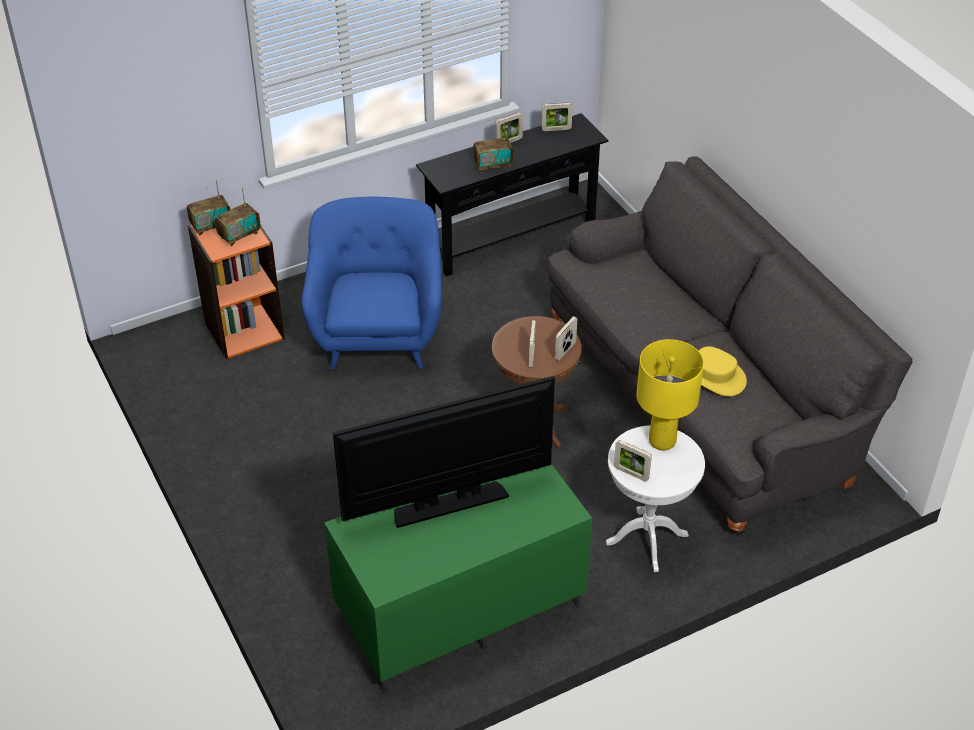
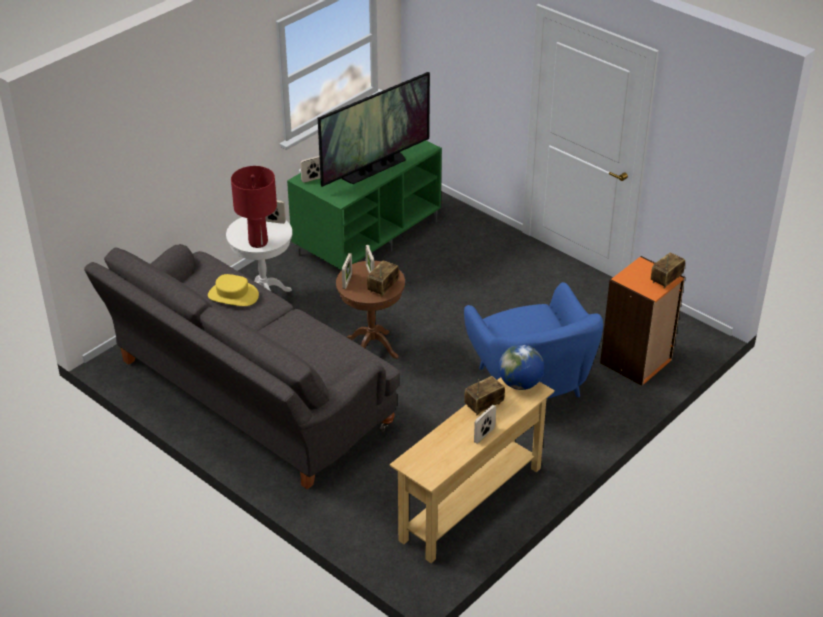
camera: 160 degrees right, 5 degrees down
(239, 235) = (638, 278): radio -> radio (383, 288)
(445, 176) = (520, 384): none -> globe
(511, 238) = (472, 504): black console table -> beige console table
(556, 129) = (446, 462): picture frame -> picture frame (313, 179)
(662, 441) = (258, 242): yellow table lamp -> red table lamp

